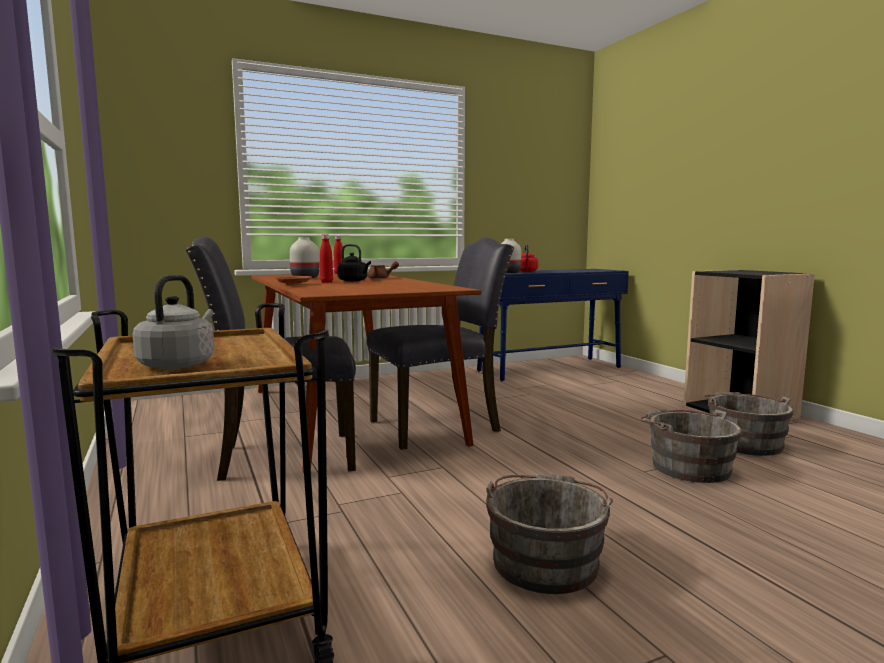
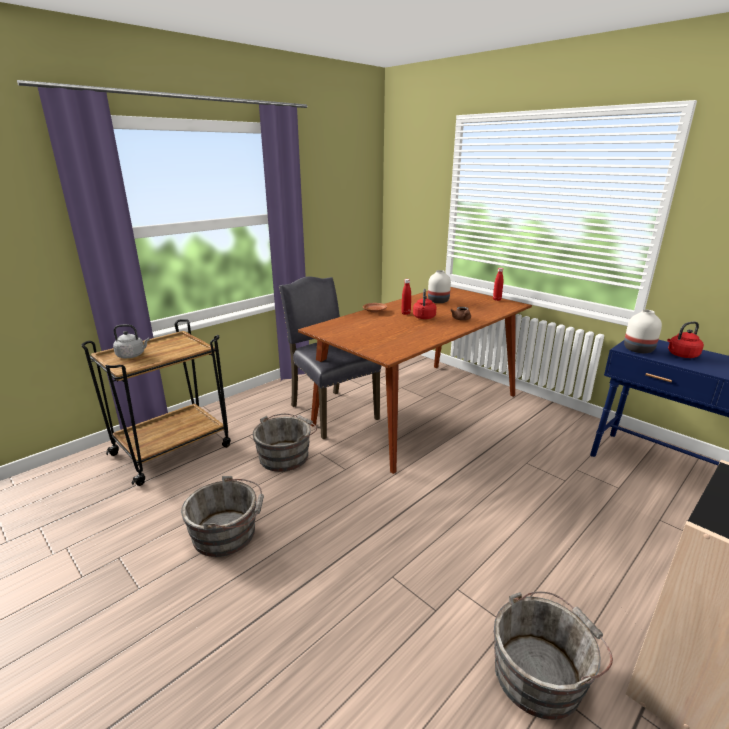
camera: 70 degrees right, 15 degrees up
(354, 281) = (424, 318): black kettle -> red kettle
(438, 426) = (423, 449): grey chair -> none
(686, 466) = (422, 609): grey bucket -> grey bucket (286, 455)

